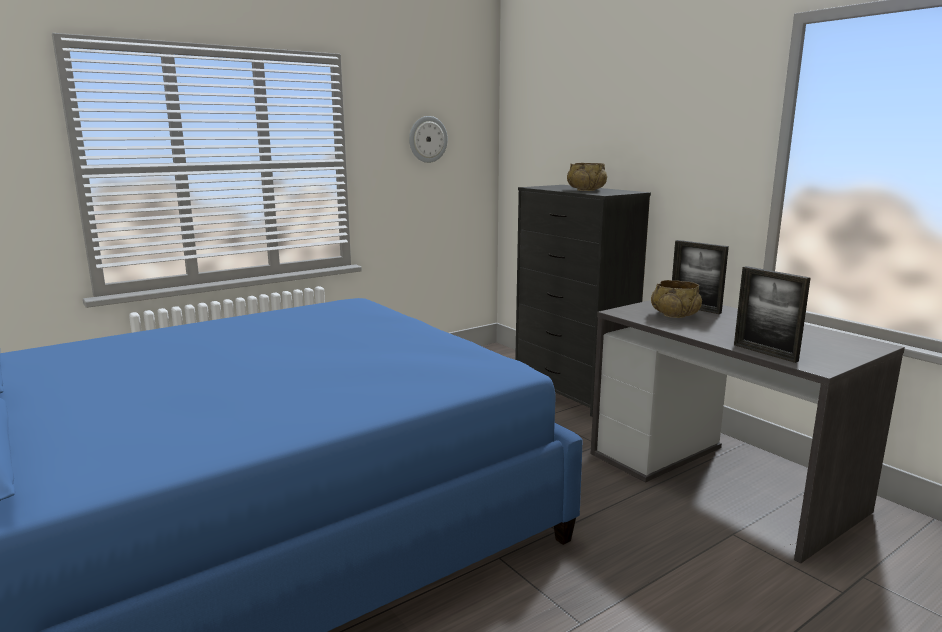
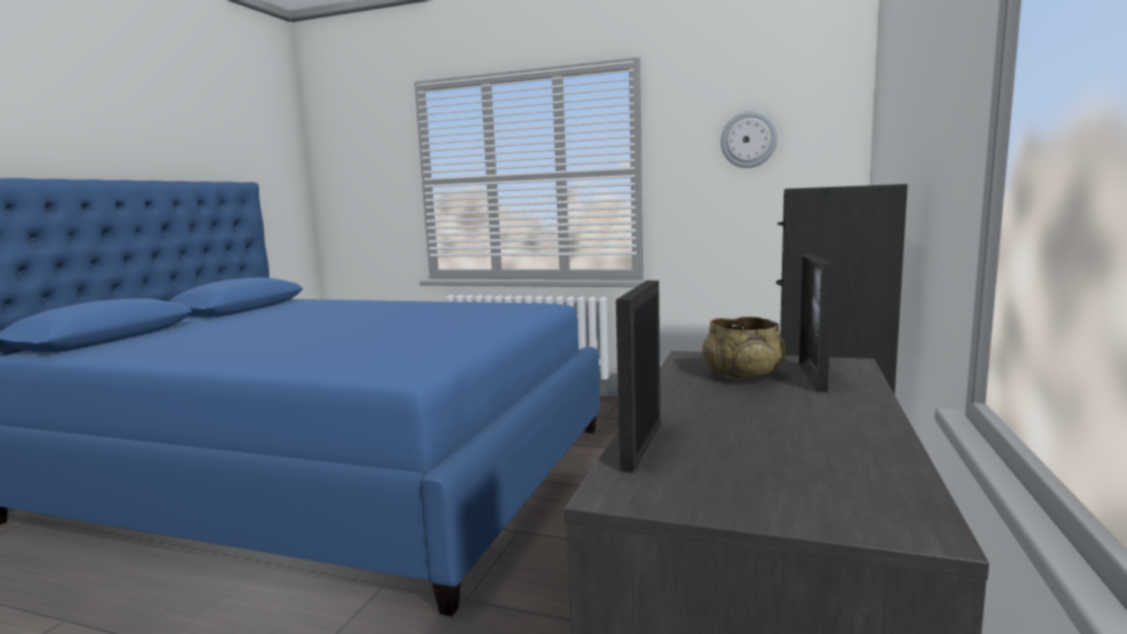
camera: 55 degrees right, 5 degrees down
(586, 190) = (829, 186): beige bowl -> none

